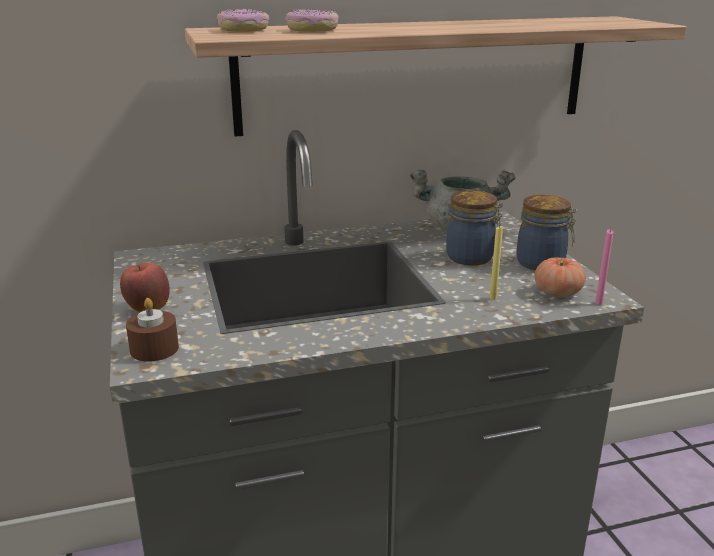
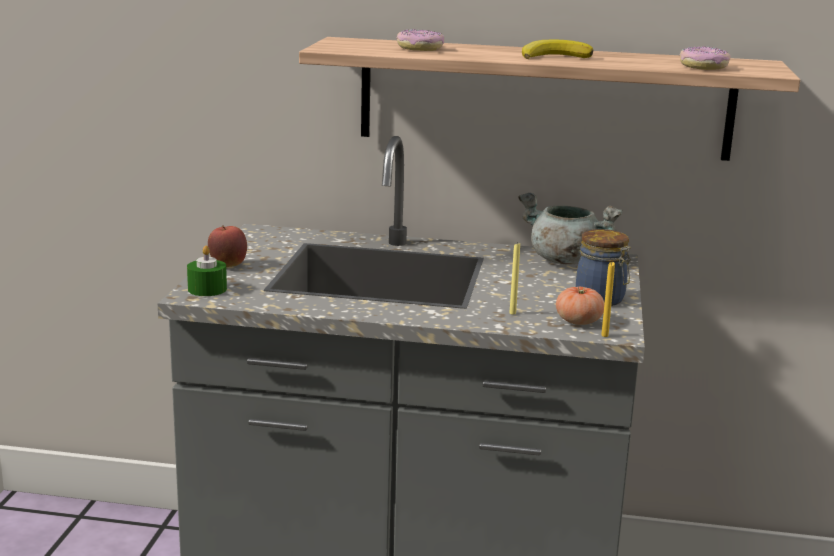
camera: 25 degrees right, 5 degrees down
(154, 349) = (207, 289): brown candle -> green candle
(243, 29) = (365, 43): donut -> donut (703, 66)
(452, 26) = (554, 57): none -> banana
(472, 258) = (540, 283): jar -> none
(598, 303) = (604, 335): pink candle -> yellow candle

